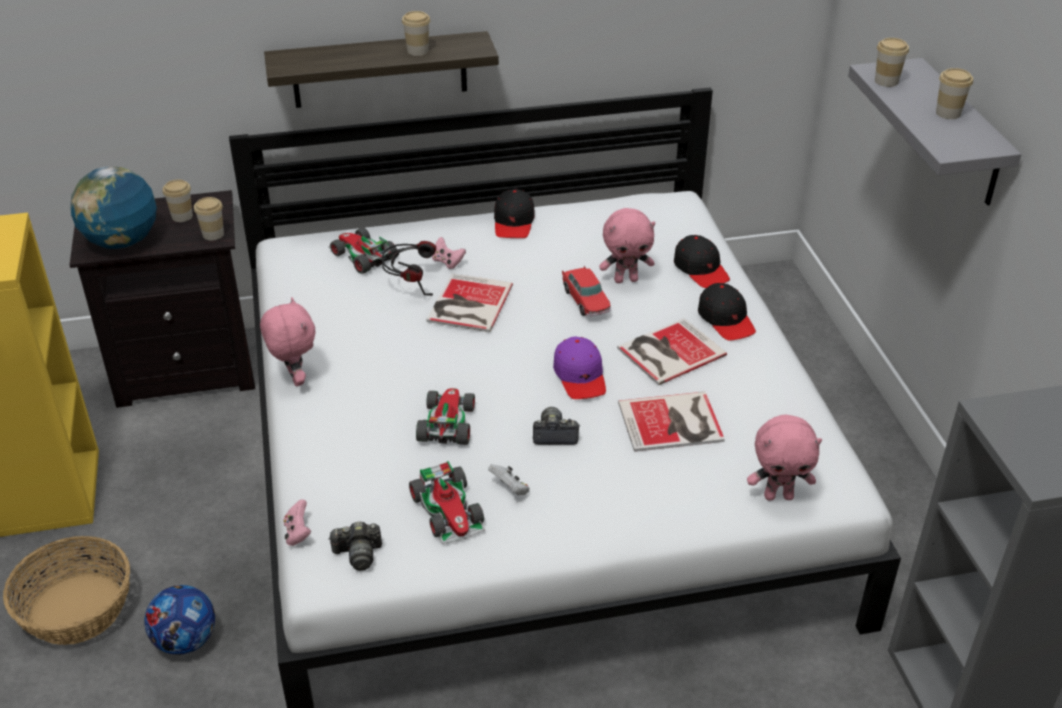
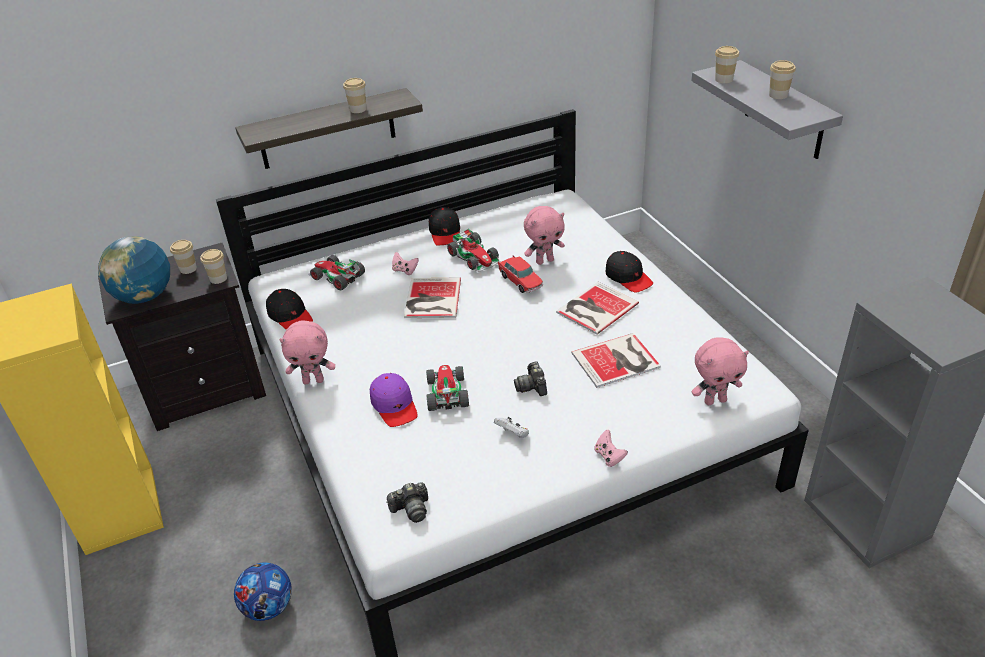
camera: 10 degrees left, 0 degrees up
(76, 608) = (169, 600): basket -> none
(294, 378) = (314, 380): pink plush toy -> pink plush toy turned 120 degrees clockwise
(298, 533) = (357, 502): pink game controller -> pink game controller (609, 456)
(410, 286) = (382, 293): headphones -> none
(449, 510) = (471, 460): toy car -> toy car (475, 257)
(554, 435) = (532, 386): camera -> camera turned 90 degrees counterclockwise
(580, 376) = (536, 338): purple cap -> purple cap (394, 405)
(701, 269) = (597, 244): black cap -> black cap (290, 316)

